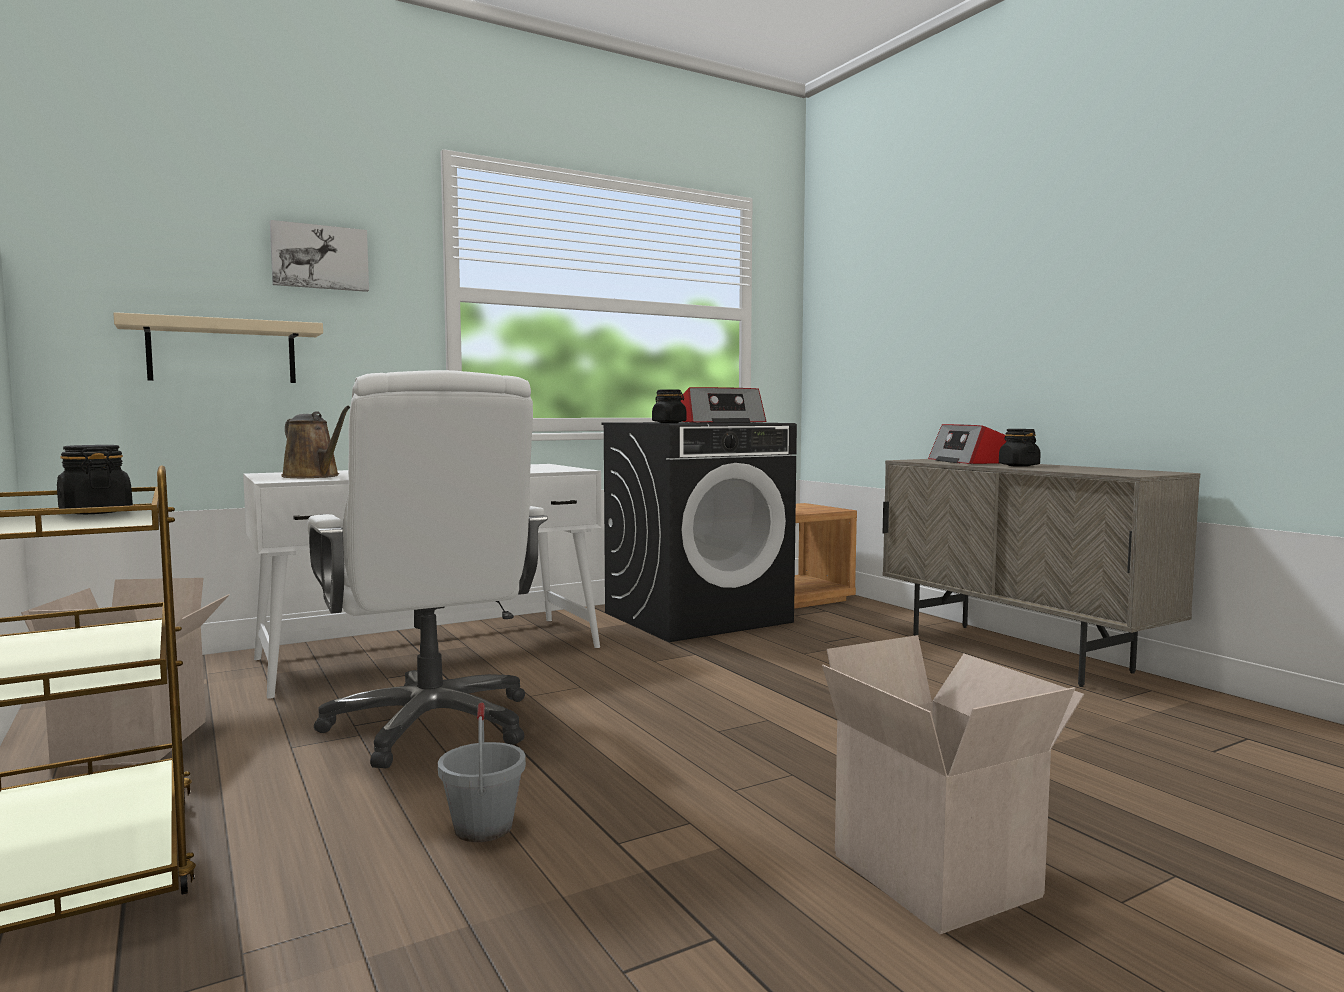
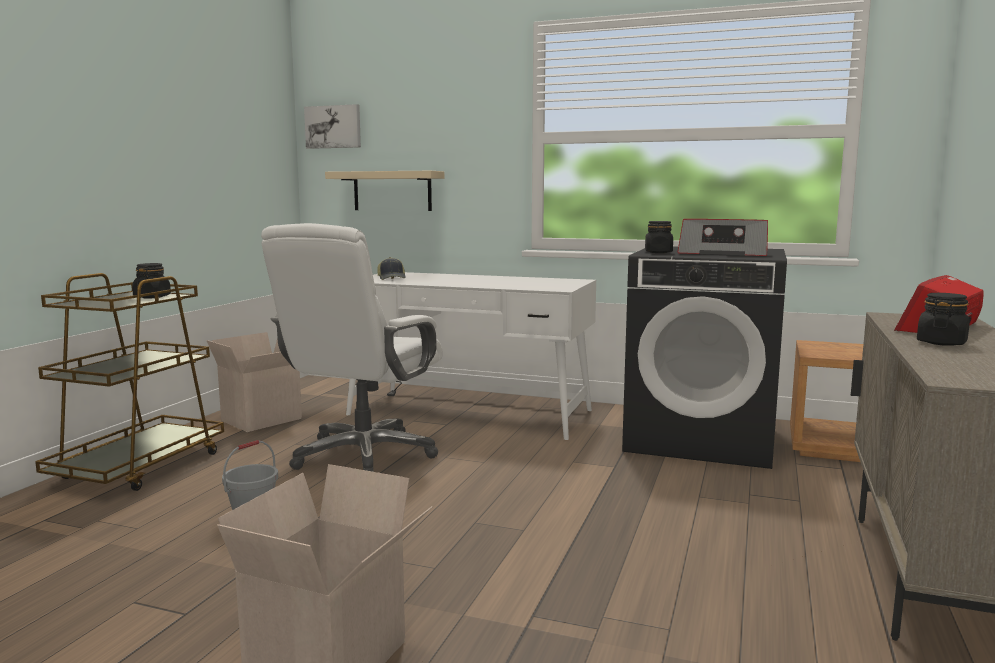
camera: 50 degrees right, 5 degrees up
(314, 476) = (392, 278): brown watering can -> cap
(320, 257) = (448, 121): picture -> picture (333, 127)

